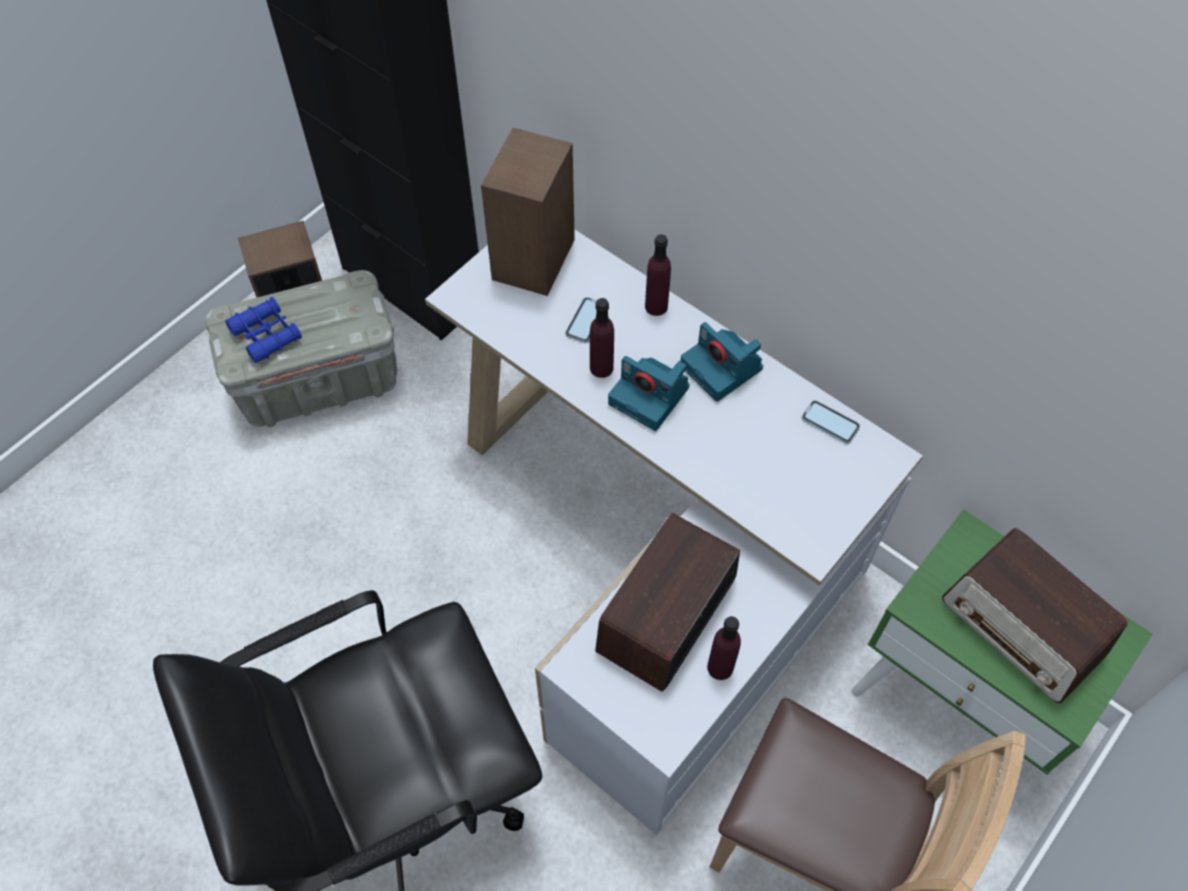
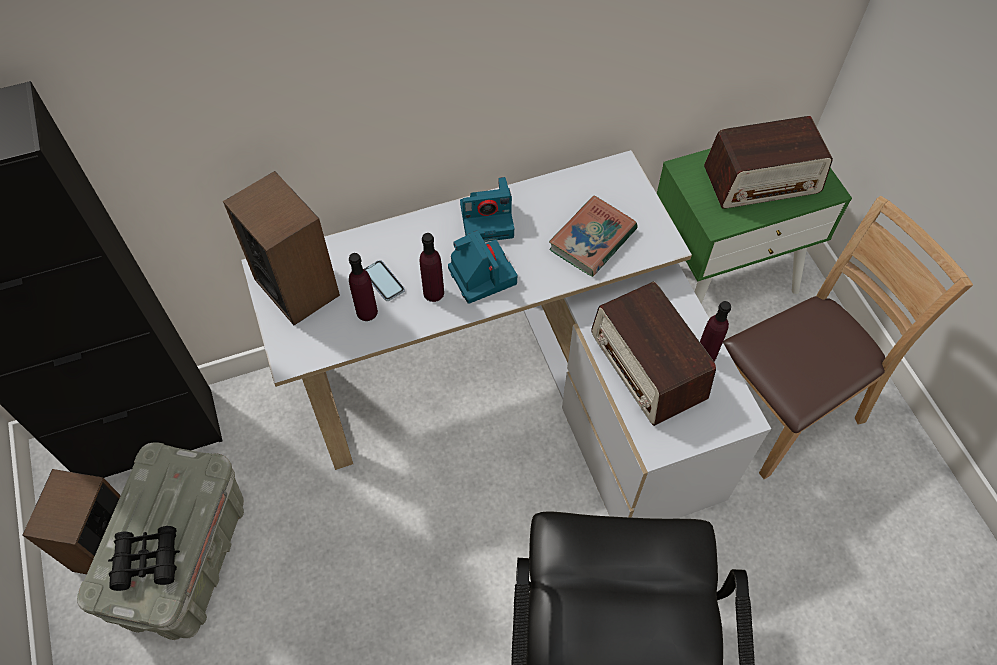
camera: 60 degrees left, 0 degrees up
(266, 335) = (147, 560): blue binoculars -> black binoculars
(650, 396) = (481, 274): camera -> camera turned 90 degrees counterclockwise
(656, 306) = (404, 231): purple bottle -> purple bottle (367, 312)
(767, 474) = (592, 240): none -> book
(830, 423) = (575, 184): phone -> none

